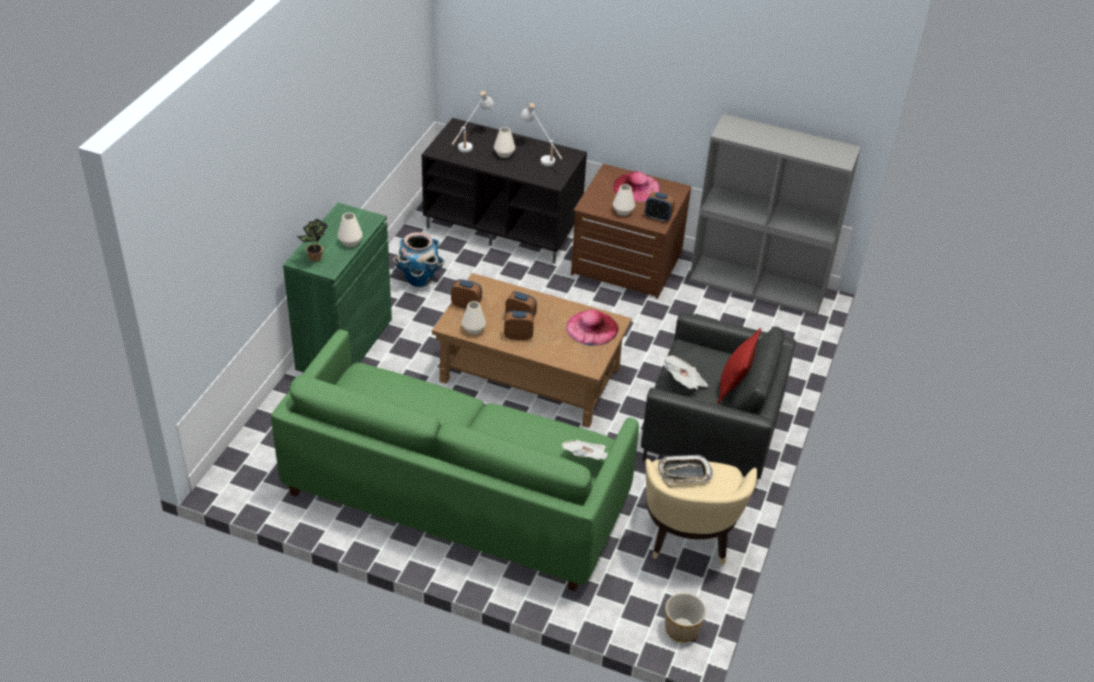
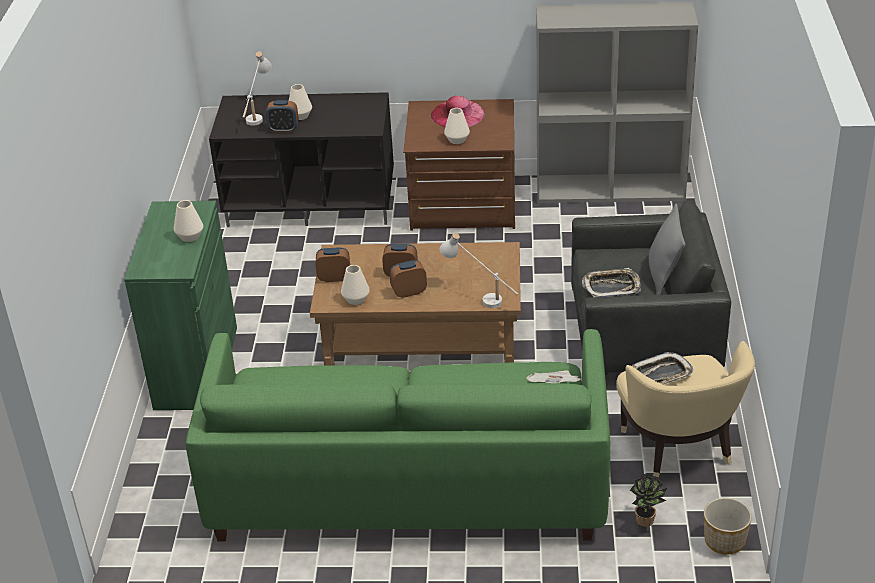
camera: 15 degrees left, 5 degrees down
(315, 258) = (159, 262): potted plant -> potted plant (647, 522)
(419, 279) = (246, 280): planter -> none
(541, 156) = (342, 108): white table lamp -> white table lamp (480, 297)
(592, 328) = (483, 262): pink hat -> none
(658, 217) = (497, 136): alarm clock -> alarm clock (283, 129)
(684, 382) = (611, 287): newspaper -> tray
(733, 386) = (663, 276): red pillow -> grey pillow

